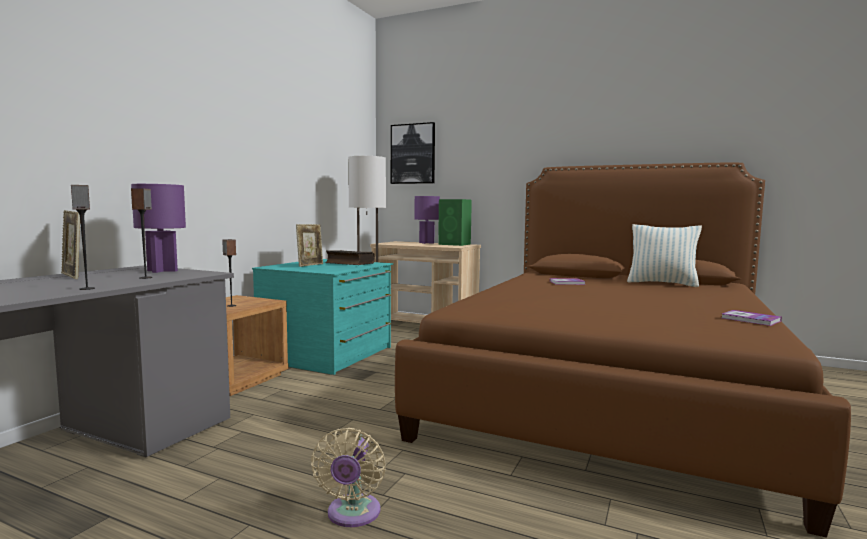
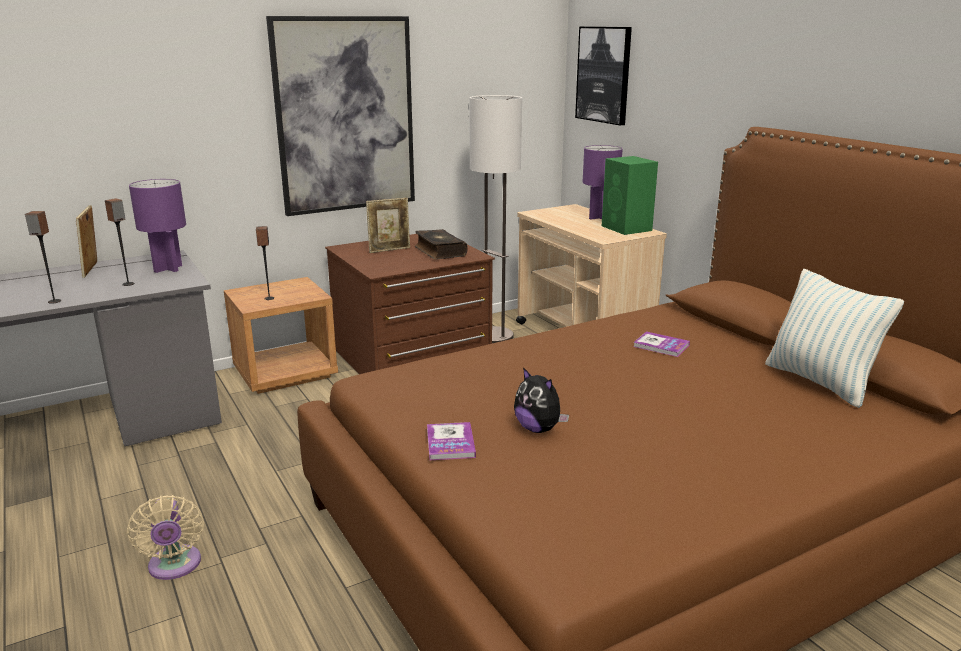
camera: 35 degrees right, 15 degrees up
(263, 162) = (345, 115): none -> picture
(328, 354) = (412, 357): turquoise dresser -> brown dresser
(352, 515) = (174, 567): beige fan -> beige fan turned 60 degrees counterclockwise
(603, 310) = (538, 429): none -> plush toy
(750, 319) = (689, 516): book -> book (450, 443)

